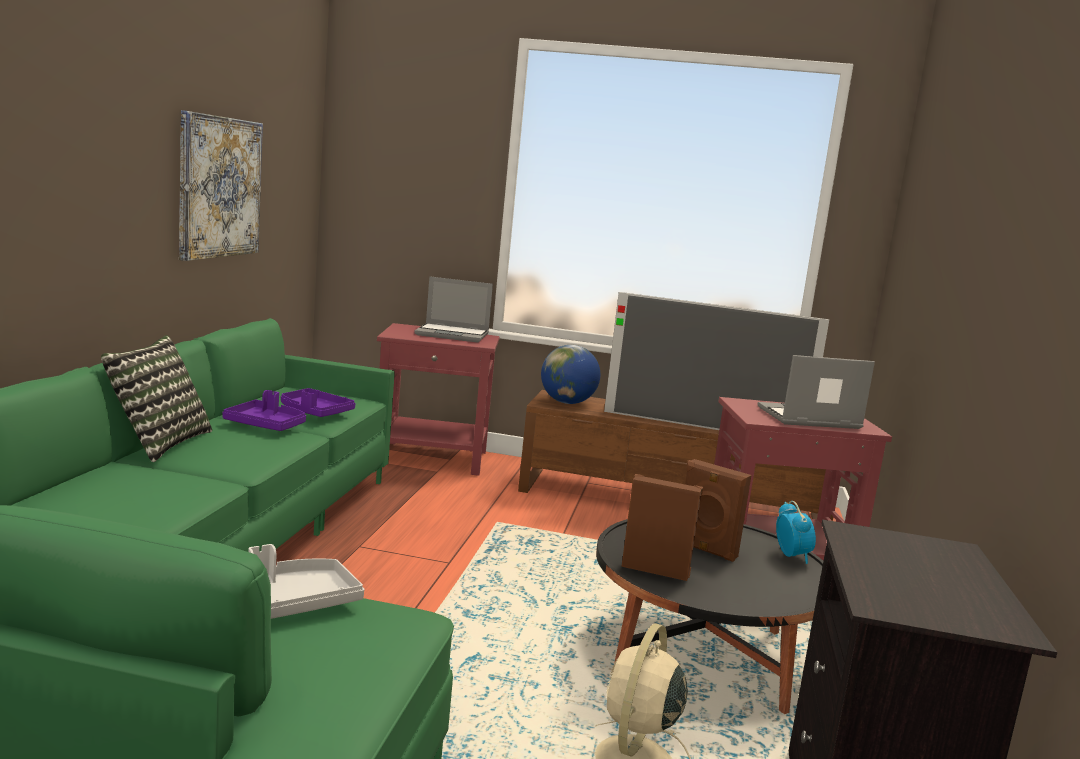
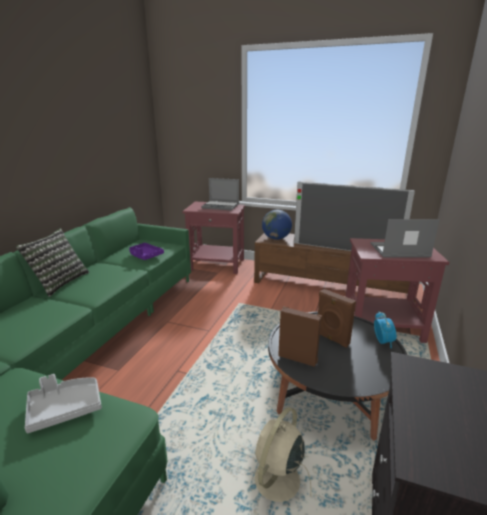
camera: 10 degrees right, 10 degrees up
(219, 187) = (91, 146): picture -> none
(266, 425) = (117, 266): purple tray -> none

